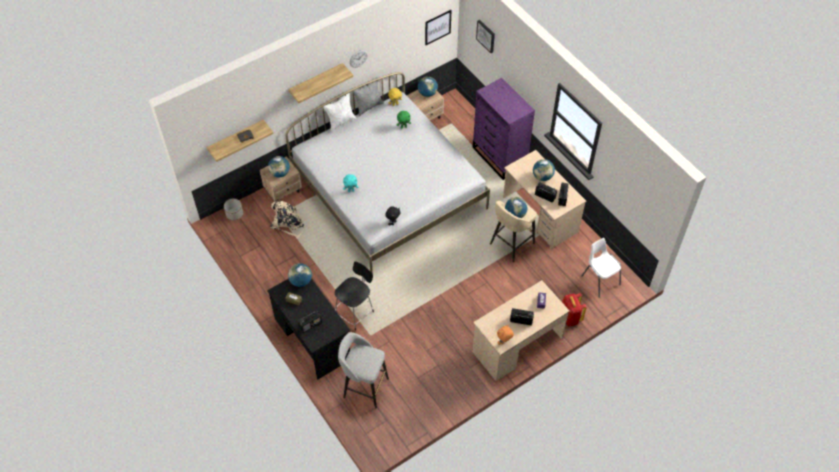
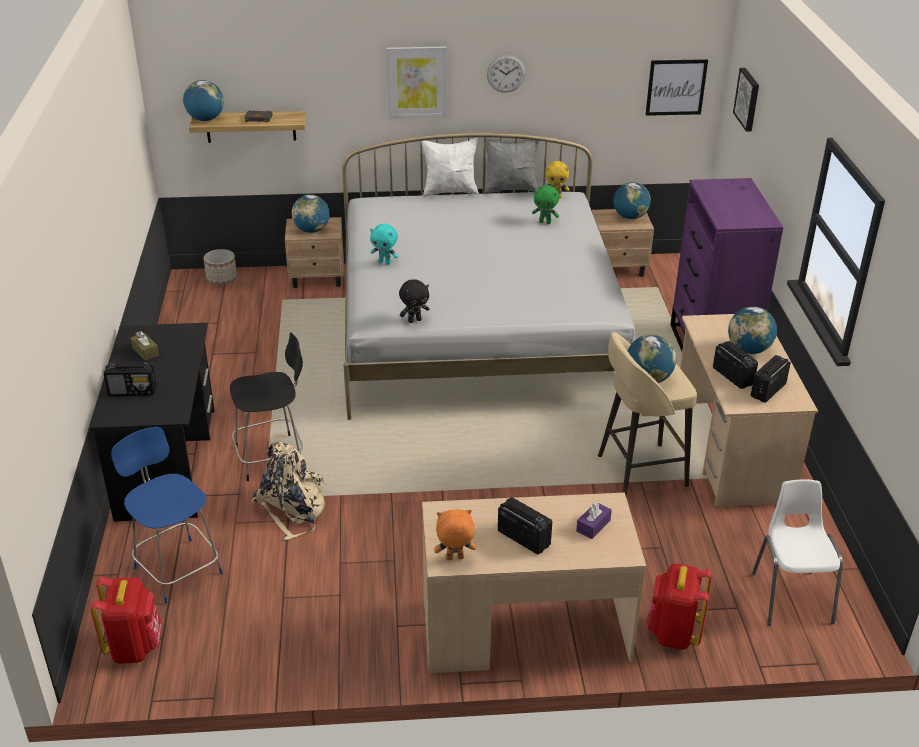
camera: 30 degrees right, 20 degrees down
(288, 224) = (285, 314): beige backpack -> beige backpack (293, 508)
(301, 281) = (184, 333): globe -> globe (205, 119)
(316, 82) = (416, 82): shelf -> picture
(364, 387) = (177, 568): grey stool -> blue chair
(379, 429) = (134, 647): none -> red backpack

